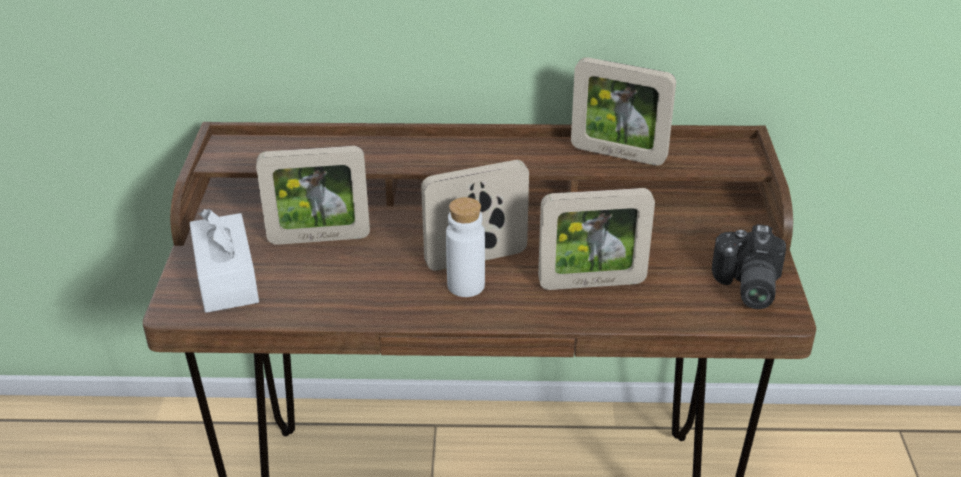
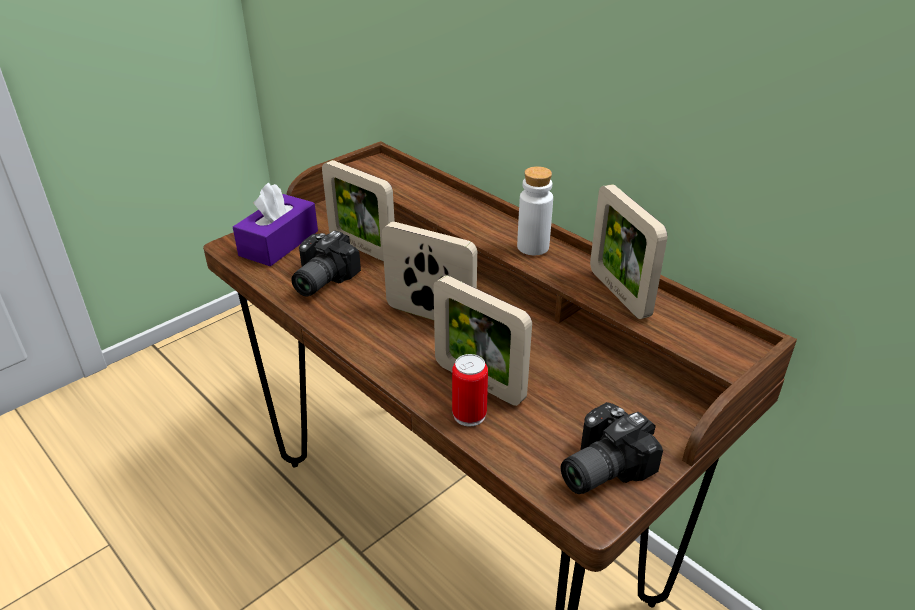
camera: 45 degrees right, 0 degrees up
(226, 278) = (279, 243): white tissue box -> purple tissue box
(329, 287) = (319, 280): none -> camera
(466, 285) = (394, 329): white bottle -> white bottle (533, 247)
(621, 309) = (469, 415): none -> can

